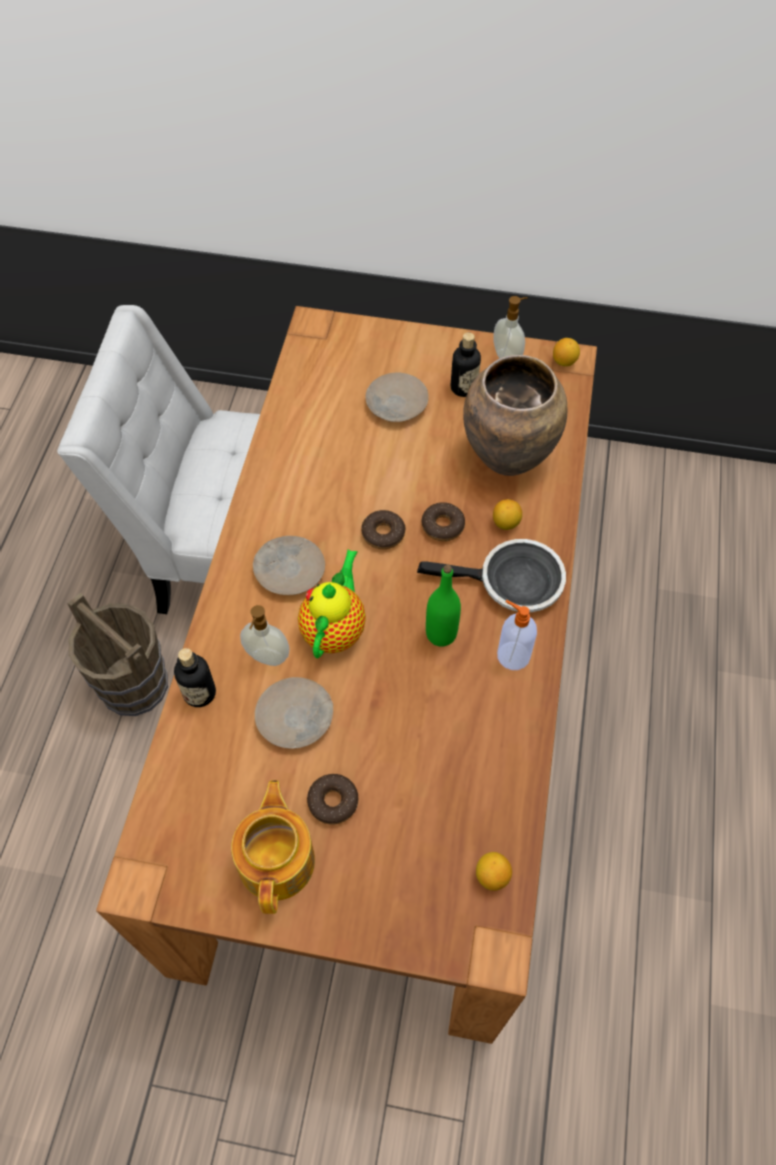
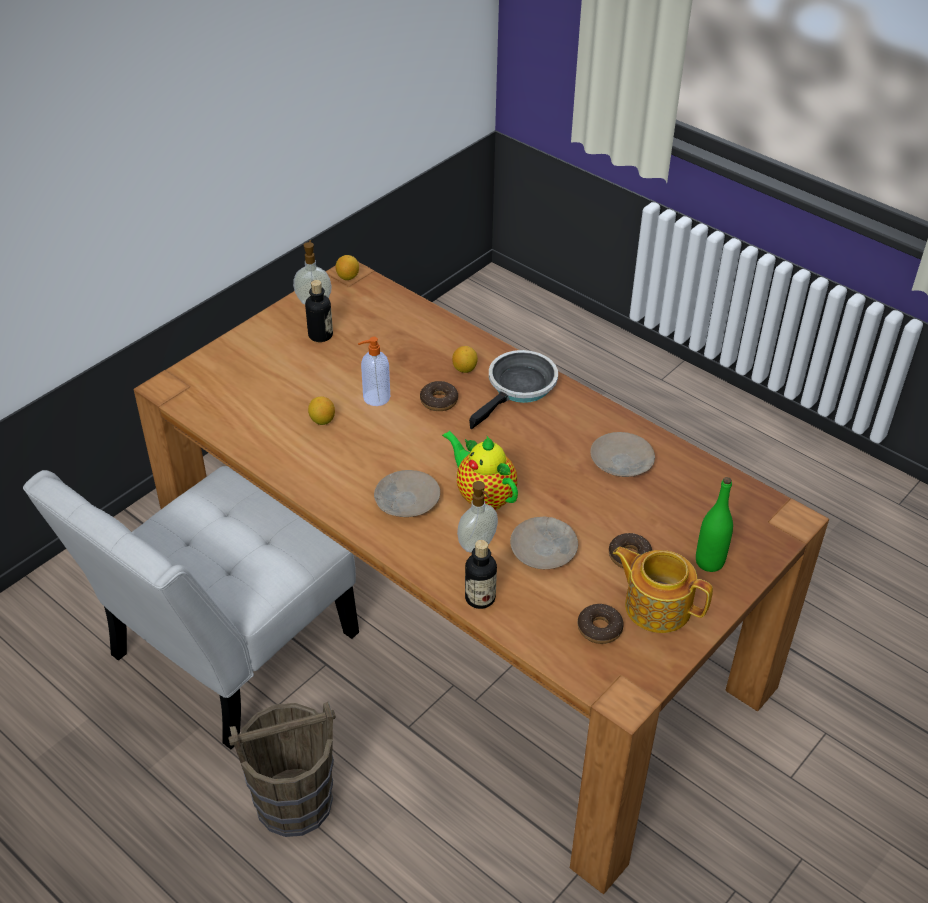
camera: 60 degrees left, 15 degrees down
(383, 533) = (418, 434): donut -> donut (599, 628)
(396, 404) = (300, 376): beige plate -> beige plate (622, 461)
(441, 634) = (532, 442): green bottle -> green bottle (709, 562)
(491, 876) = (738, 498): lemon -> lemon (322, 420)
(509, 457) = (408, 342): brown vase -> none
(512, 655) = (577, 414): soap dispenser -> soap dispenser (375, 398)

